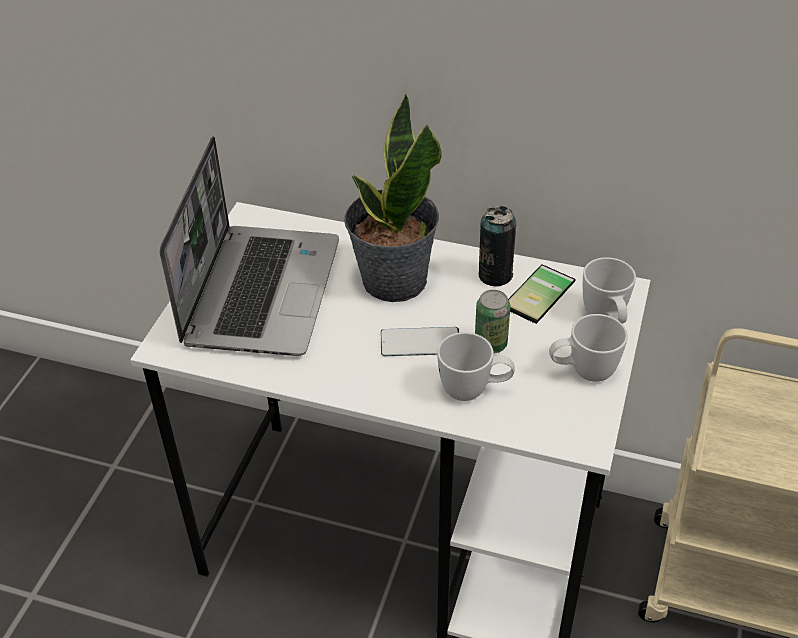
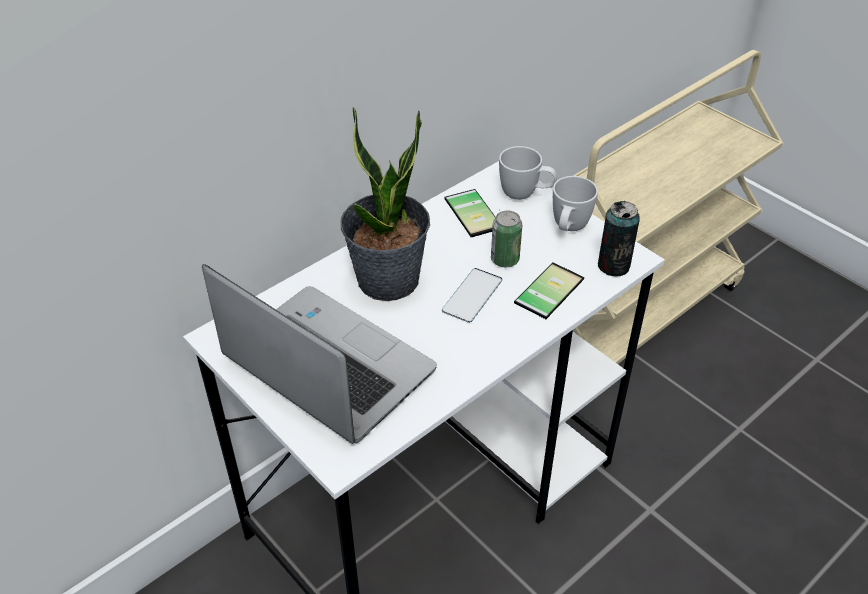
camera: 60 degrees left, 0 degrees up
(474, 390) = (545, 289): white mug -> phone
(495, 275) = (433, 225): can -> can (613, 266)

